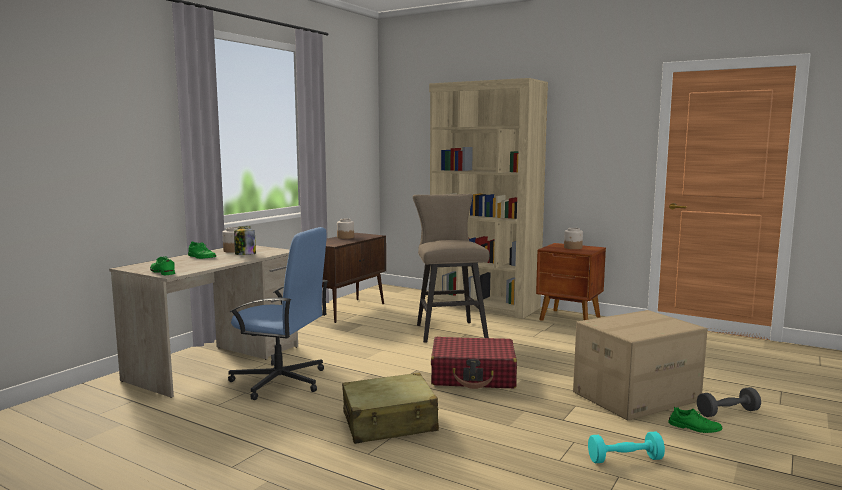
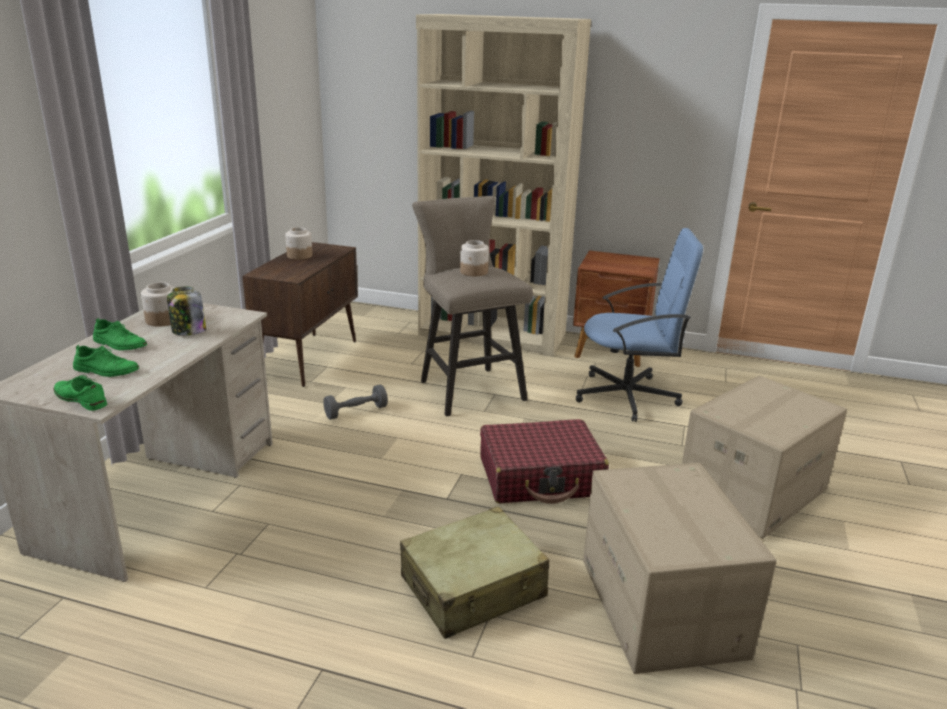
camera: 15 degrees left, 15 degrees up
(280, 381) = (279, 522): blue office chair -> blue office chair (628, 396)
(523, 446) = (663, 607): none -> cardboard box
(573, 247) = (620, 261): jar -> jar (474, 272)
(625, 459) = (790, 612): turquoise dumbbell -> none
(694, 427) = (840, 540): green shoe -> green shoe (106, 370)
(727, 412) = (863, 507): grey dumbbell -> grey dumbbell (356, 412)

